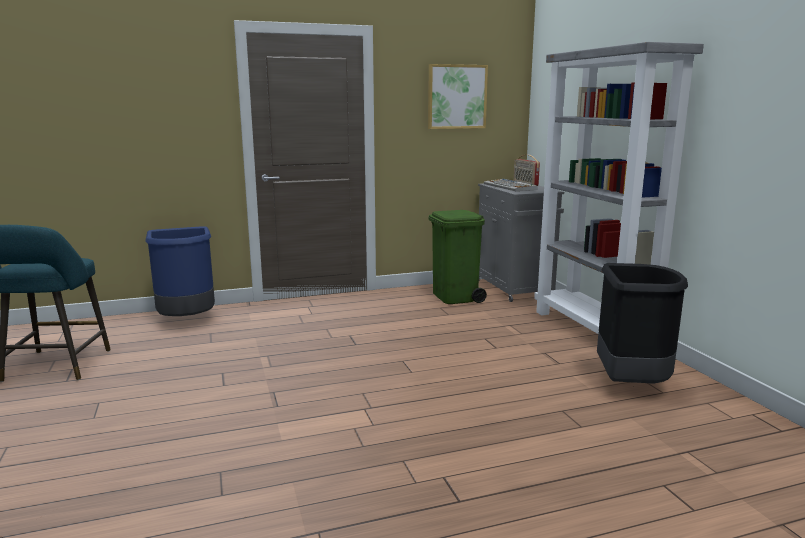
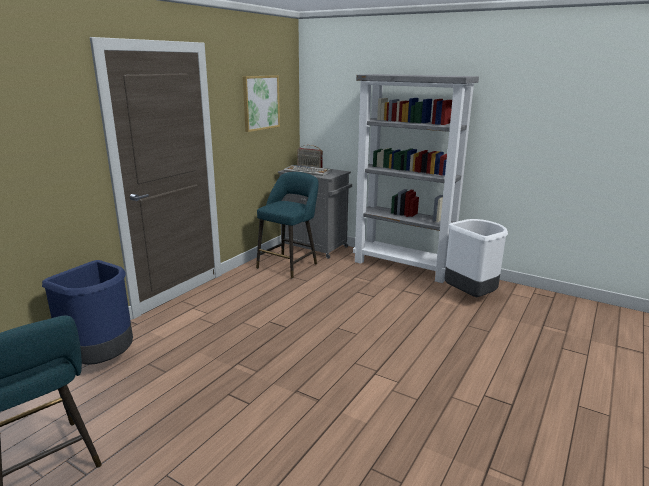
camera: 40 degrees left, 5 degrees up
(455, 297) = (289, 265): green trash can -> turquoise stool
(631, 386) = (471, 296): black trash can -> white trash can

